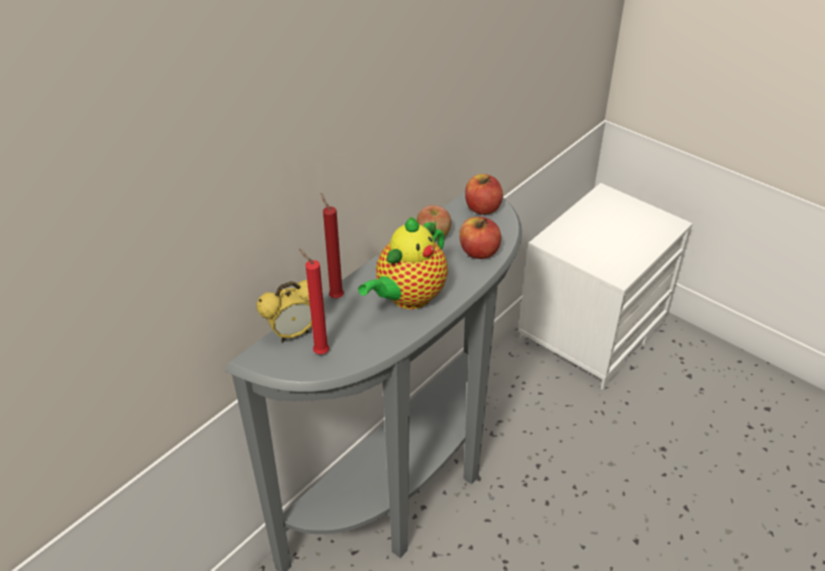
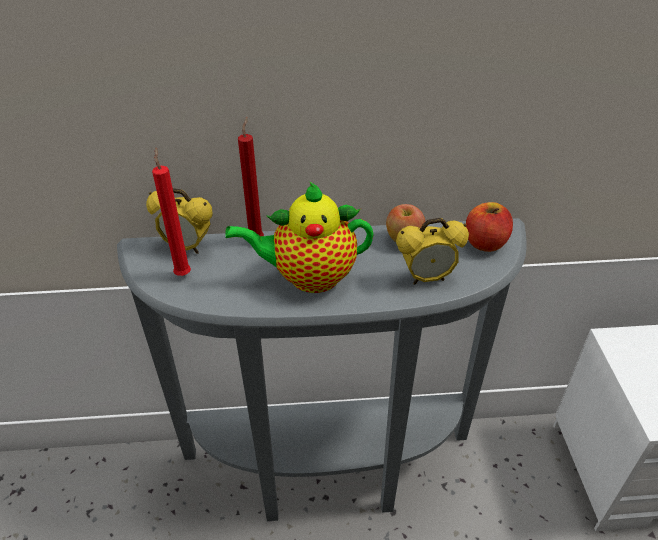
camera: 45 degrees right, 0 degrees up
(478, 252) = (426, 278): apple -> alarm clock

